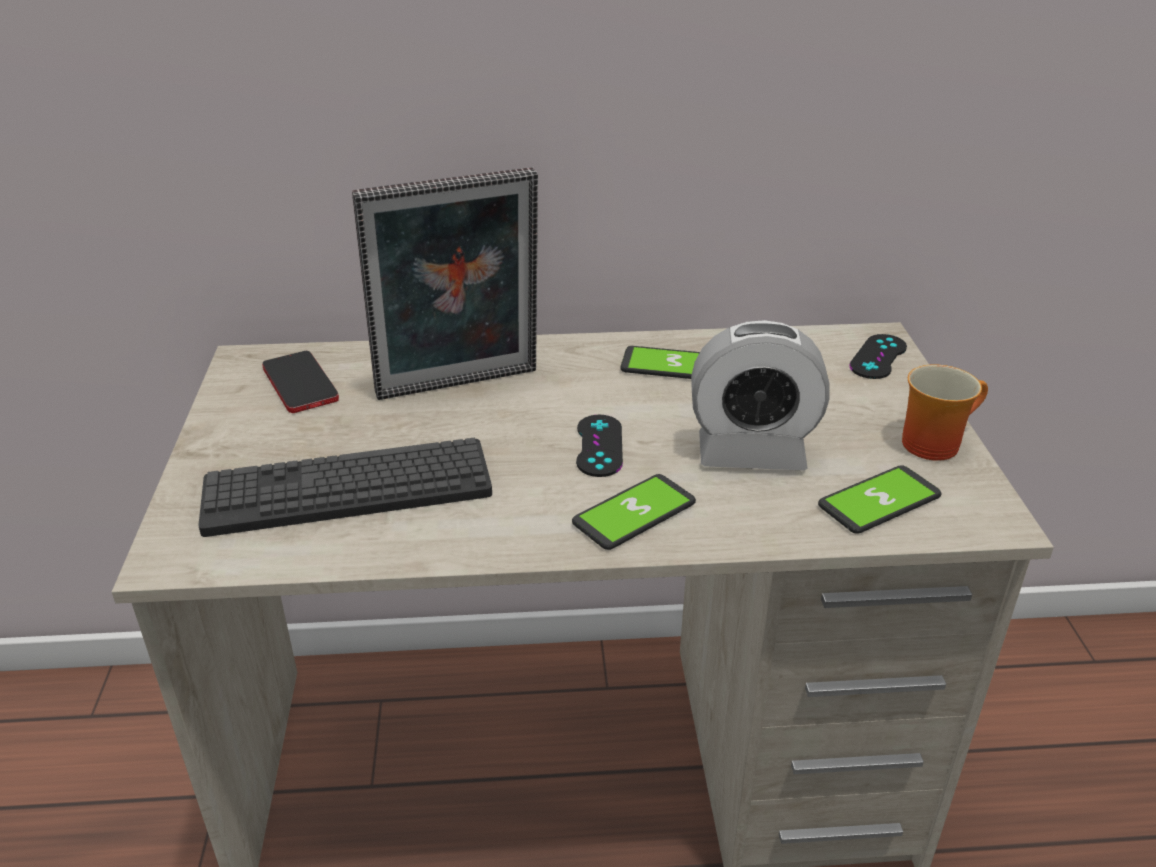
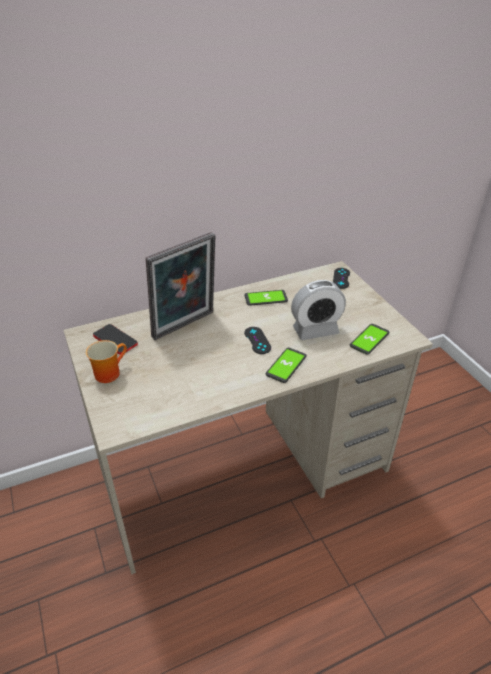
camera: 20 degrees left, 5 degrees up
(348, 489) = (168, 383): keyboard -> none
(932, 441) = (376, 310): mug -> mug (108, 372)

